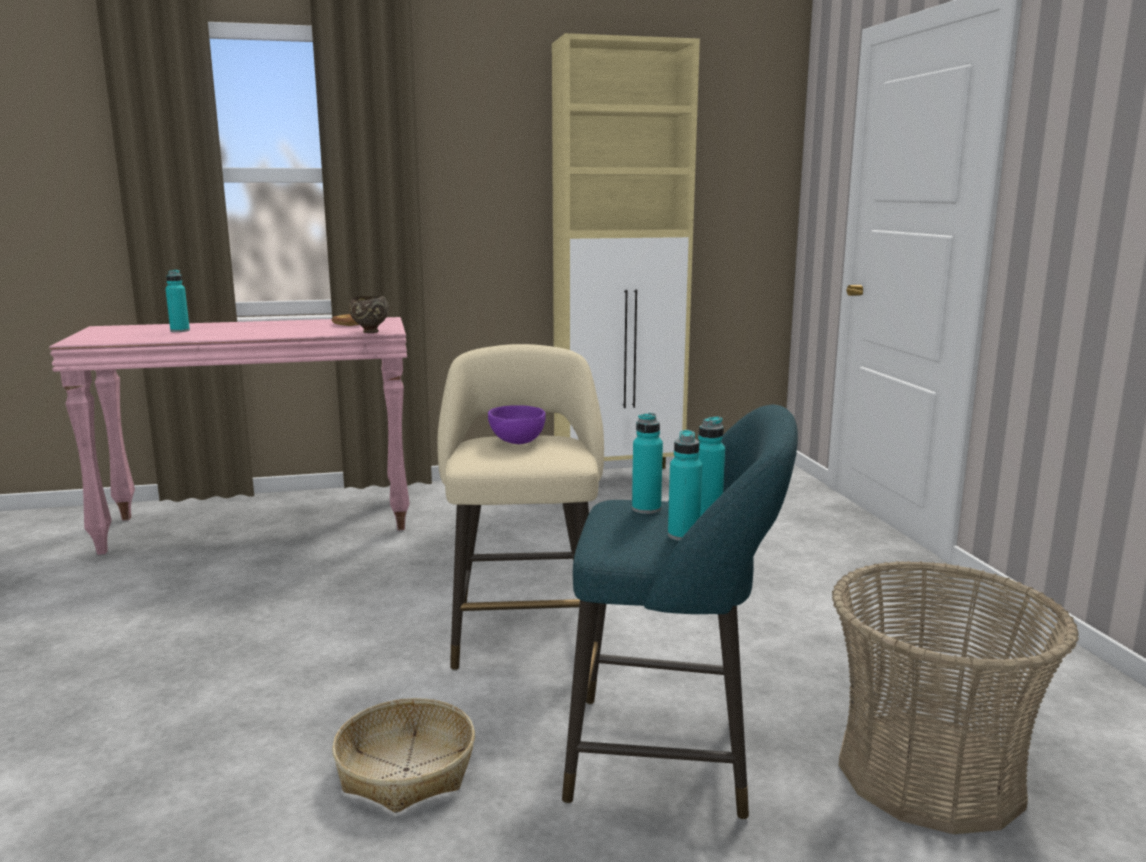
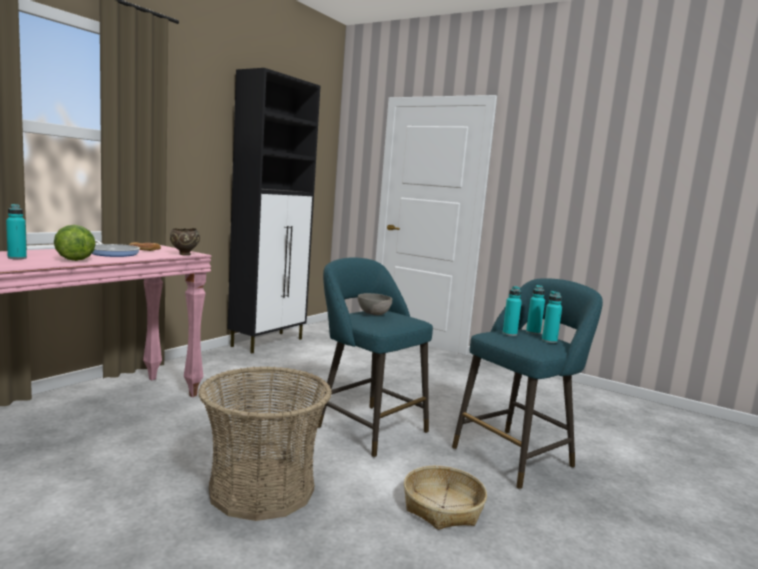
camera: 45 degrees left, 5 degrees down
(222, 334) = (75, 260): none -> lettuce
(294, 328) = (113, 253): none -> frying pan
(516, 442) = (374, 314): purple bowl -> grey bowl
(524, 629) = (367, 427): beige stool -> turquoise stool
(620, 478) = (268, 342): beige cabinet -> black cabinet
(930, 773) = (584, 430): basket -> basket (262, 489)

